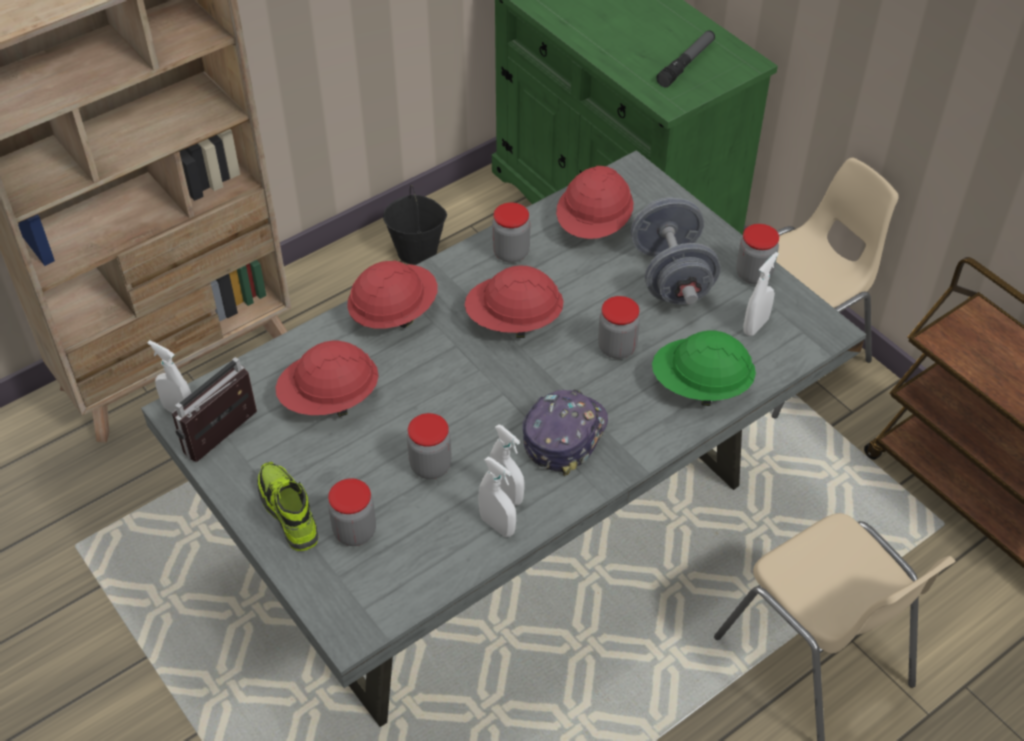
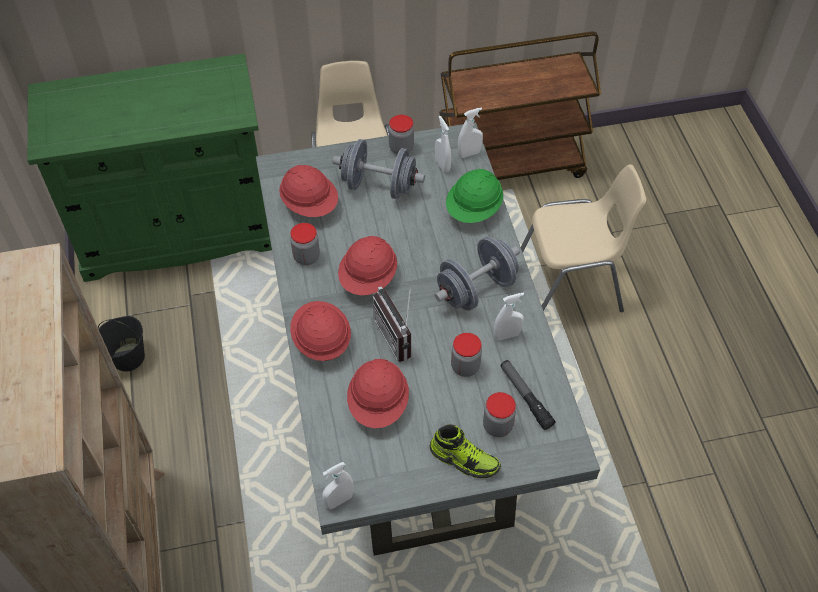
camera: 65 degrees left, 5 degrees up
(227, 439) = (381, 477): radio -> radio (399, 336)
(288, 513) = (464, 459): shoe -> shoe turned 150 degrees counterclockwise
(497, 525) = (528, 349): white spray bottle -> white spray bottle (469, 153)
(563, 435) = (476, 289): cap -> grey dumbbell
(617, 347) = (421, 236): jar -> none
(686, 63) = (209, 93): flashlight -> flashlight (525, 397)

